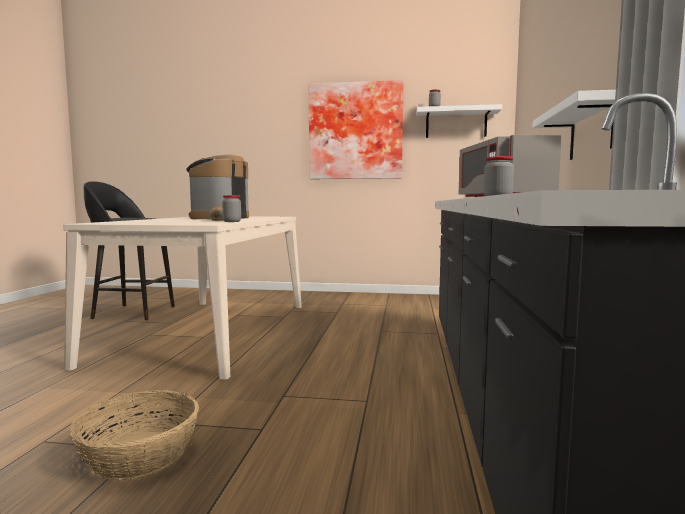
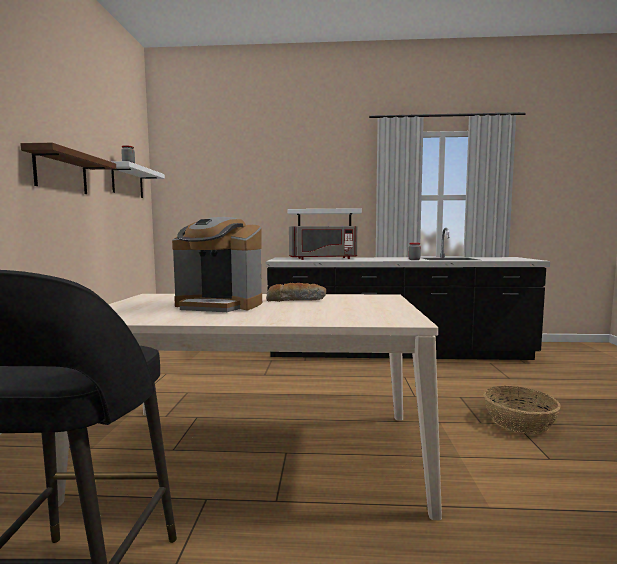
camera: 95 degrees left, 0 degrees up
(232, 221) = (335, 296): jar -> none
(355, 131) = (61, 172): picture -> brown shelf

